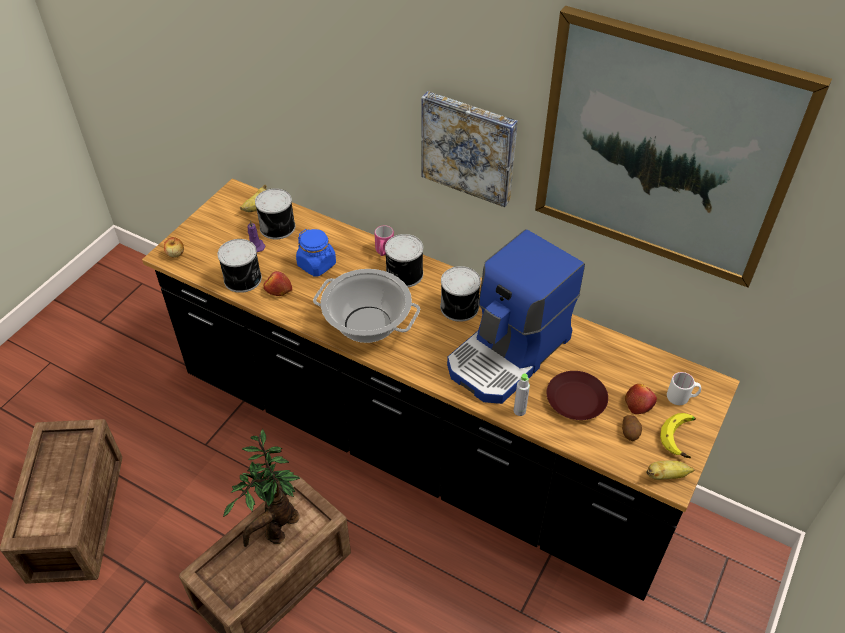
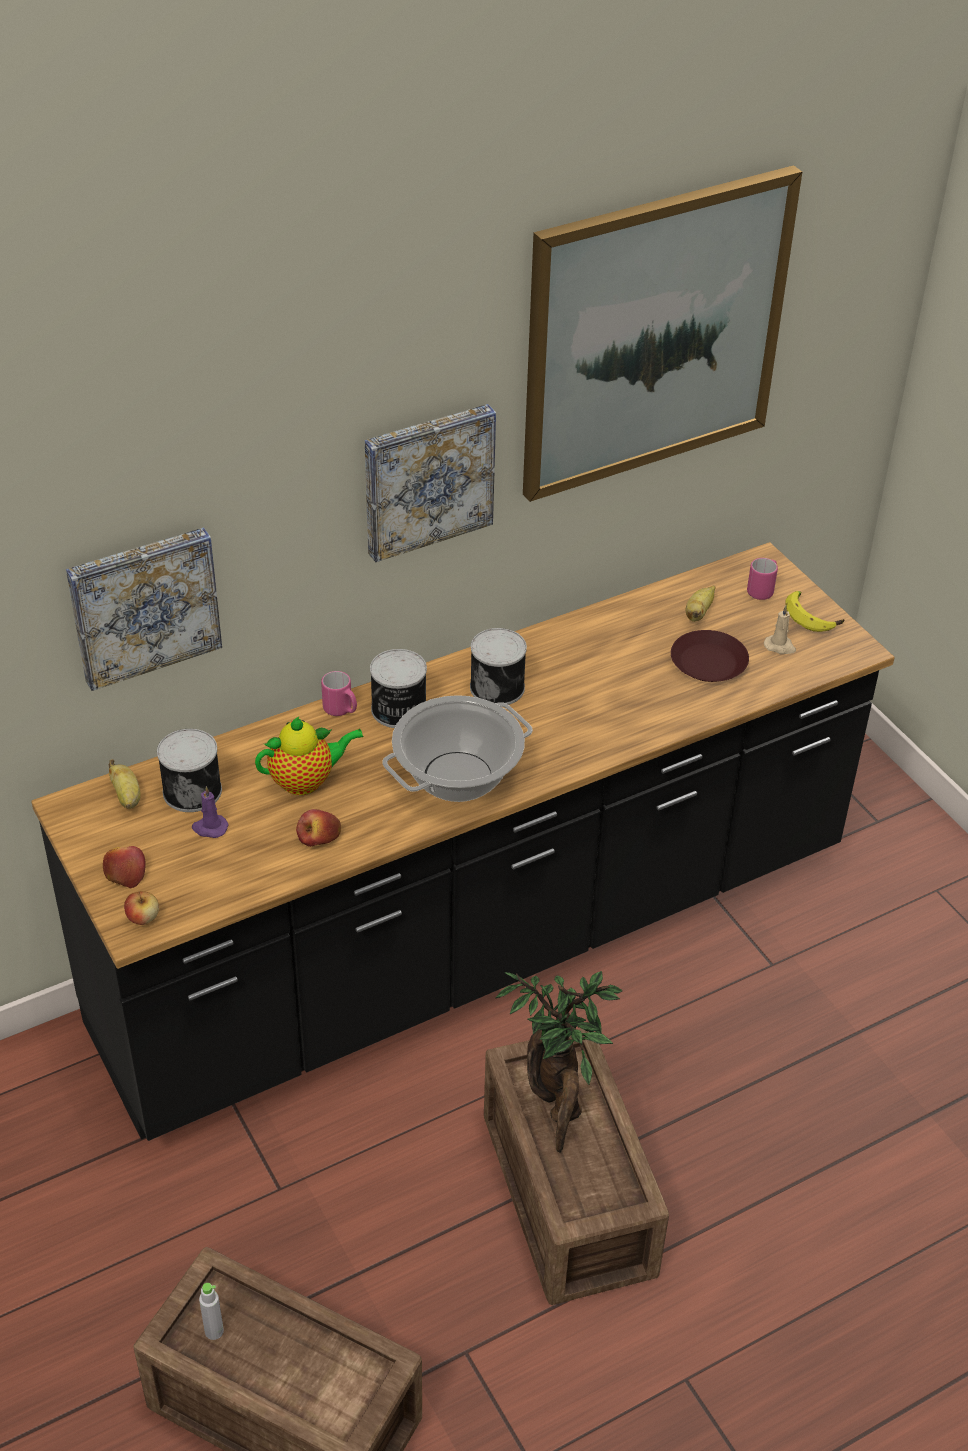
camera: 60 degrees left, 5 degrees down
(243, 279) = (266, 863): can -> none
(292, 109) = (143, 604): none -> picture
(317, 265) = (306, 781): blue jar -> teapot
(509, 354) = (605, 682): coffee machine -> none
(519, 411) = (691, 711): grey bottle -> grey bottle (214, 1331)
(630, 432) = (780, 646): potato -> beige candle
(639, 402) = (746, 621): apple -> apple (125, 872)
(666, 476) = (849, 650): banana -> banana (698, 613)
(681, 398) = (762, 590): white mug -> pink mug

